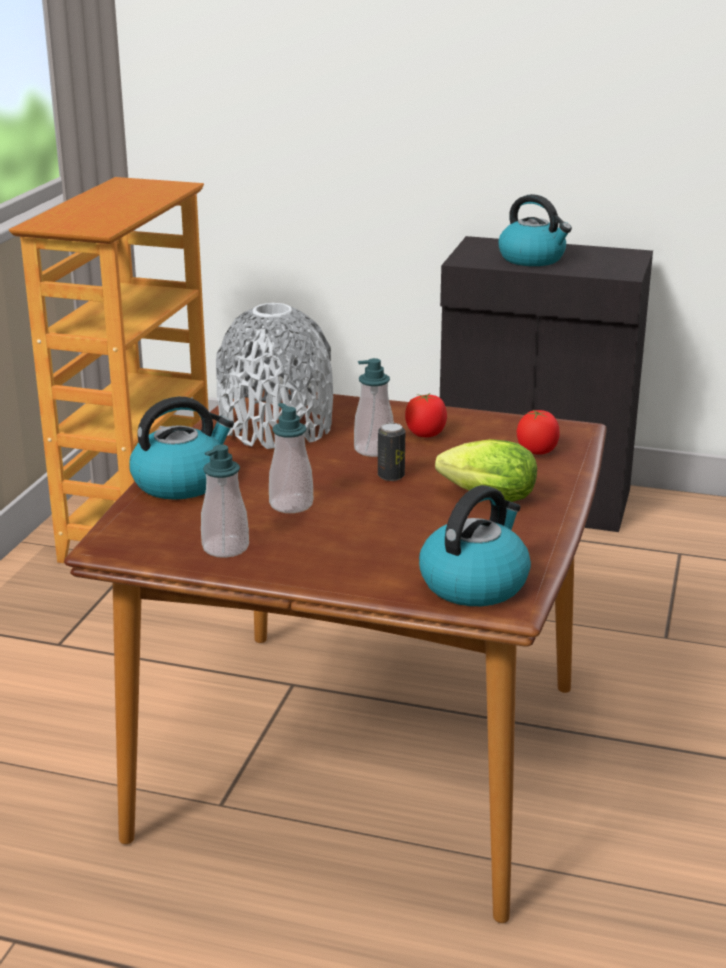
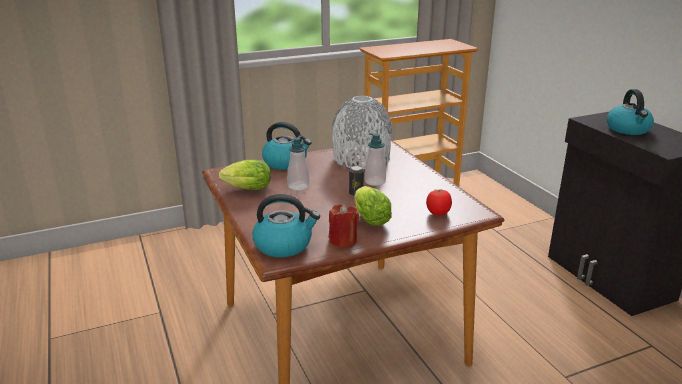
camera: 50 degrees right, 0 degrees up
(225, 548) = (245, 189): soap dispenser -> lettuce
(426, 434) = (409, 185): tomato -> none
(523, 538) = (343, 240): none -> red candle

